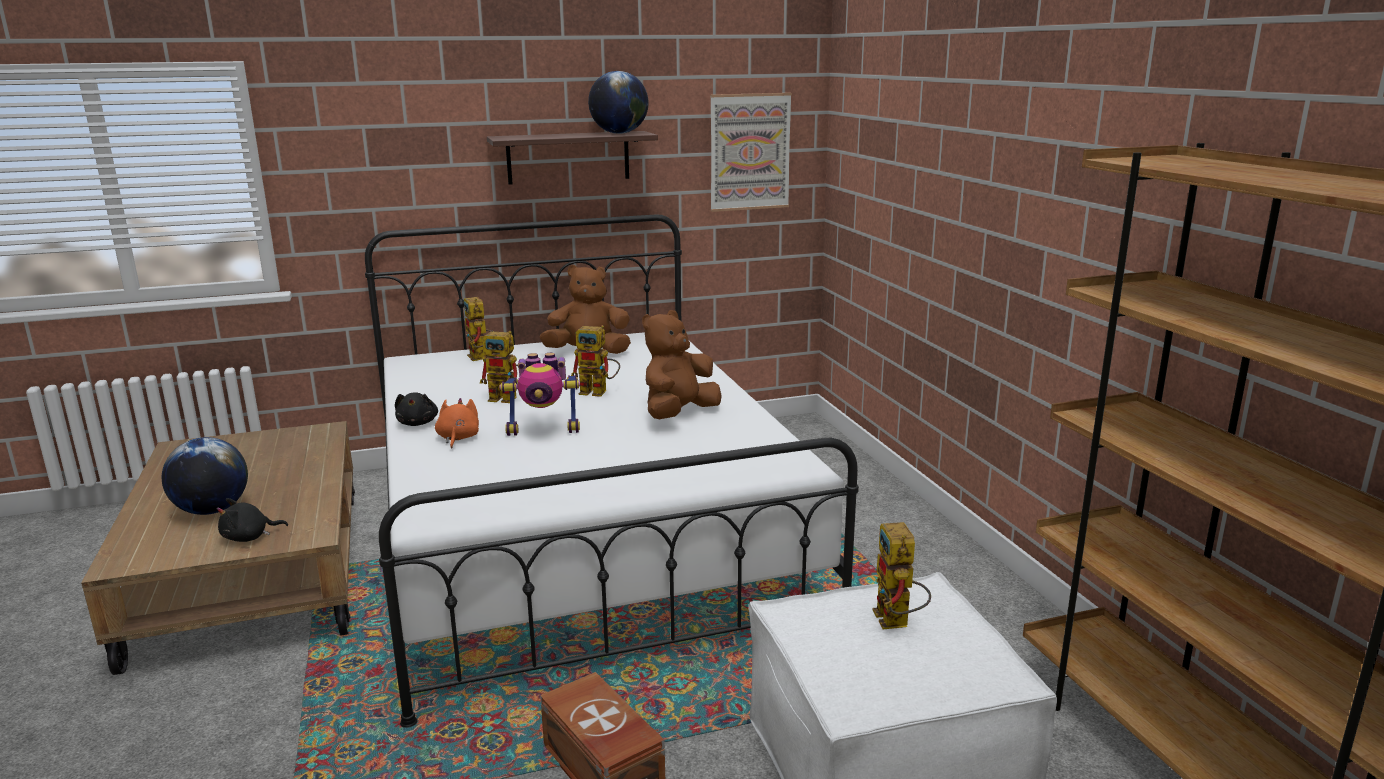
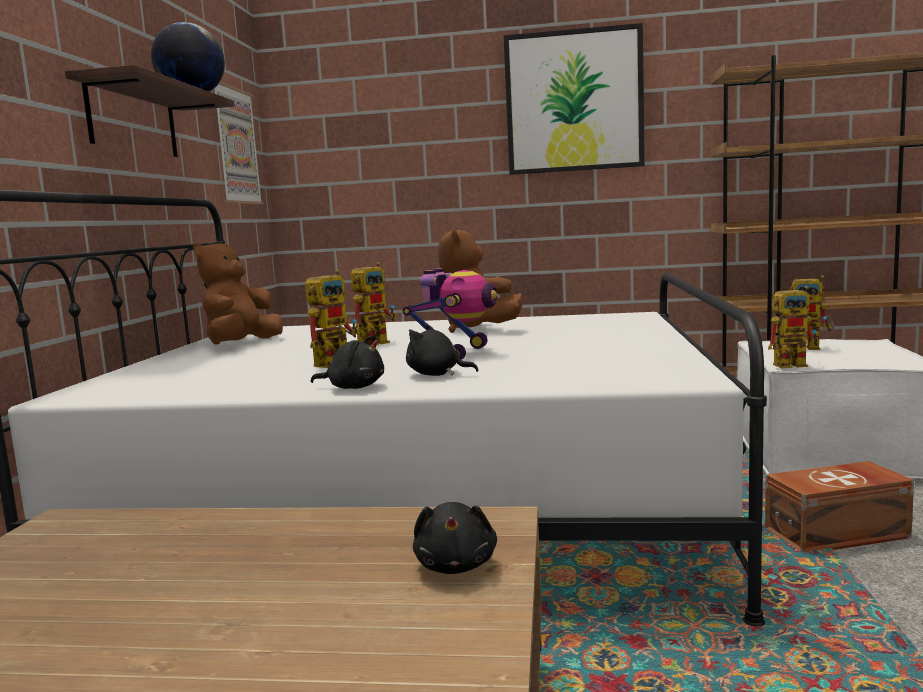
camera: 65 degrees left, 10 degrees down
(212, 510) = (294, 606): globe -> none
(458, 438) = (437, 375): orange plush toy -> black plush toy
(481, 358) = (155, 371): toy robot -> toy robot (795, 364)
(1034, 148) = (574, 101): none -> picture

